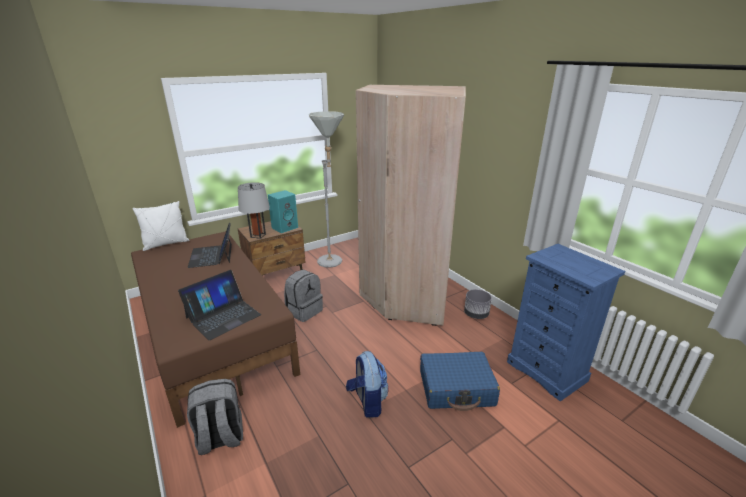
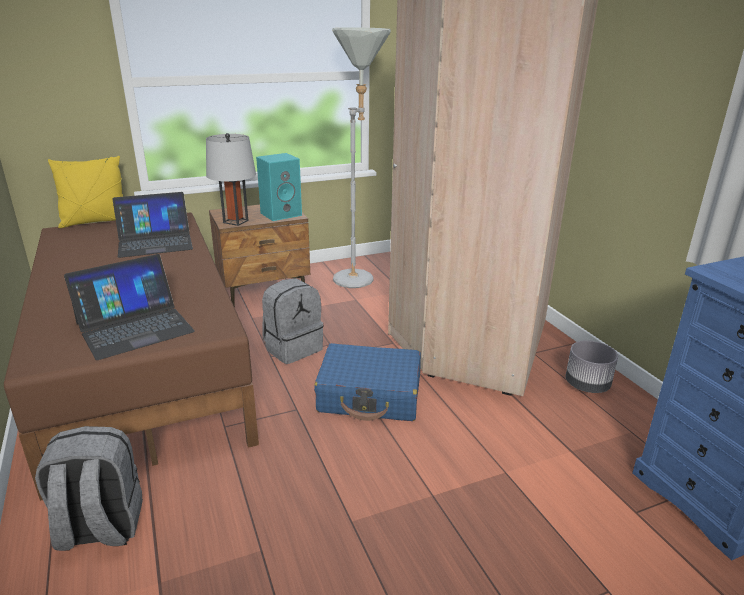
camera: 10 degrees right, 0 degrees up
(166, 244) = (95, 222): white pillow -> yellow pillow
(212, 255) = (155, 242): laptop -> laptop turned 105 degrees counterclockwise
(367, 402) = (360, 506): backpack -> none
(456, 388) = (527, 506): blue suitcase -> blue suitcase (370, 395)

